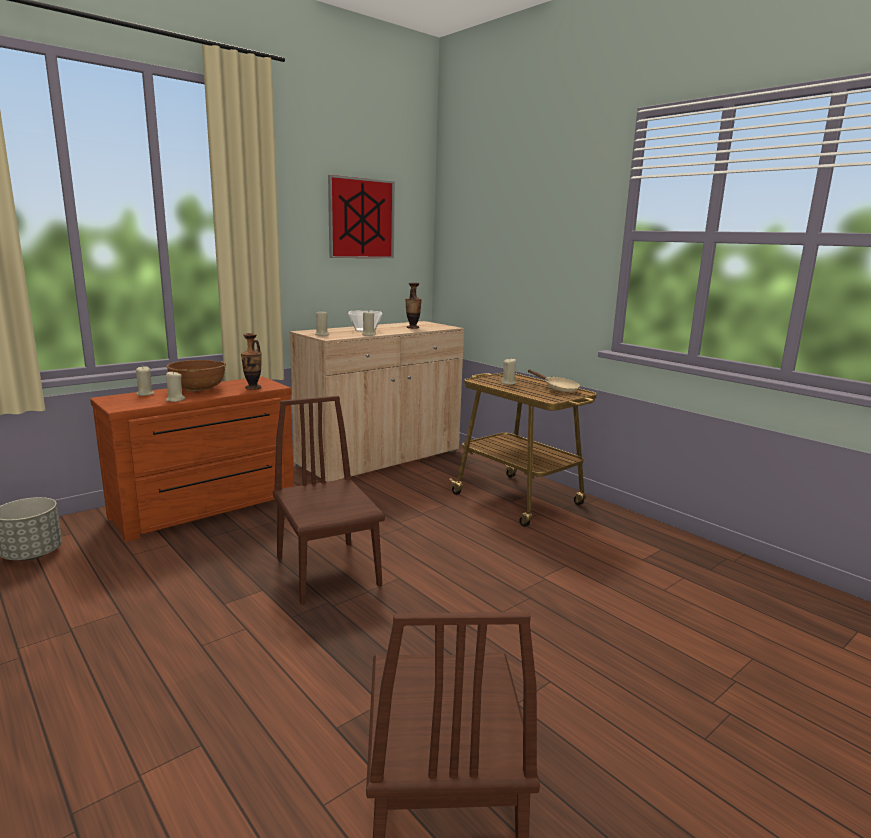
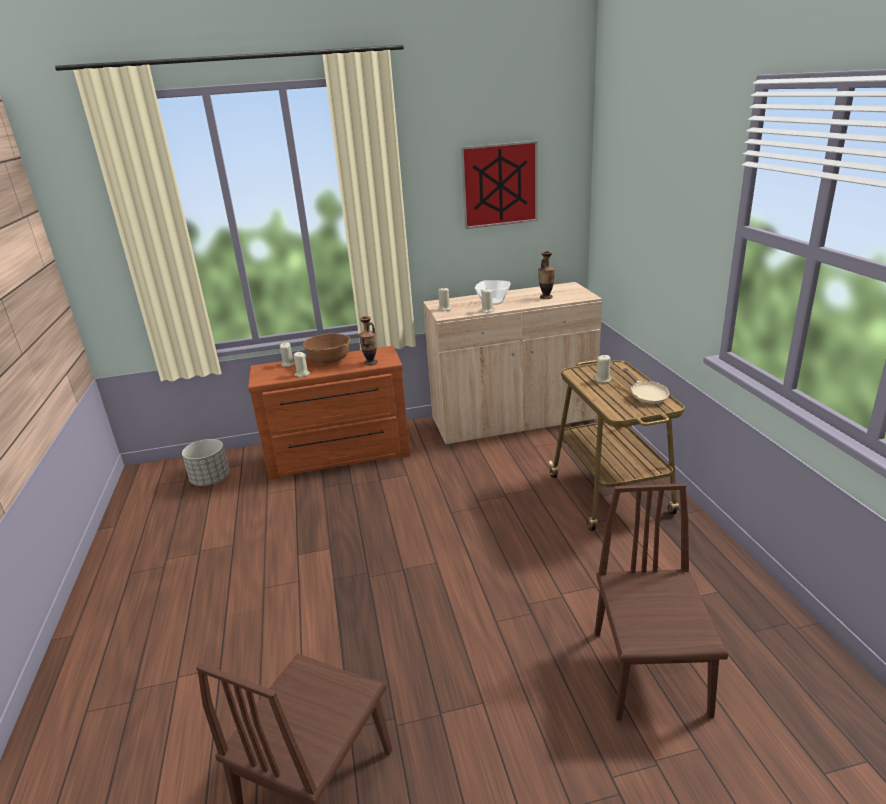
camera: 30 degrees right, 10 degrees up
(327, 571) = (386, 541): brown chair -> brown chair (649, 672)

